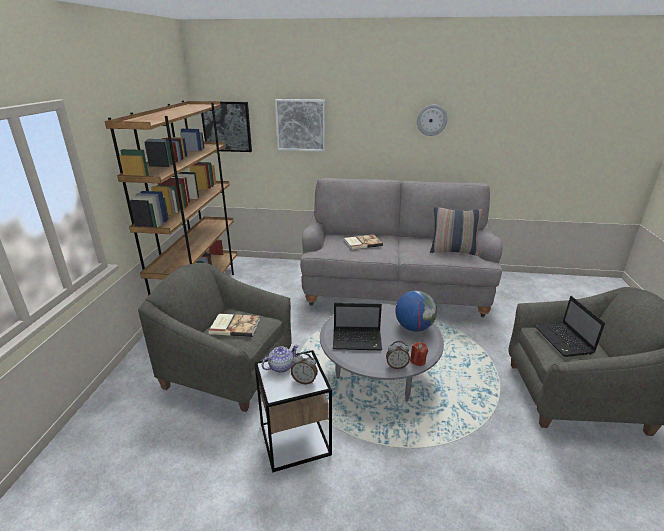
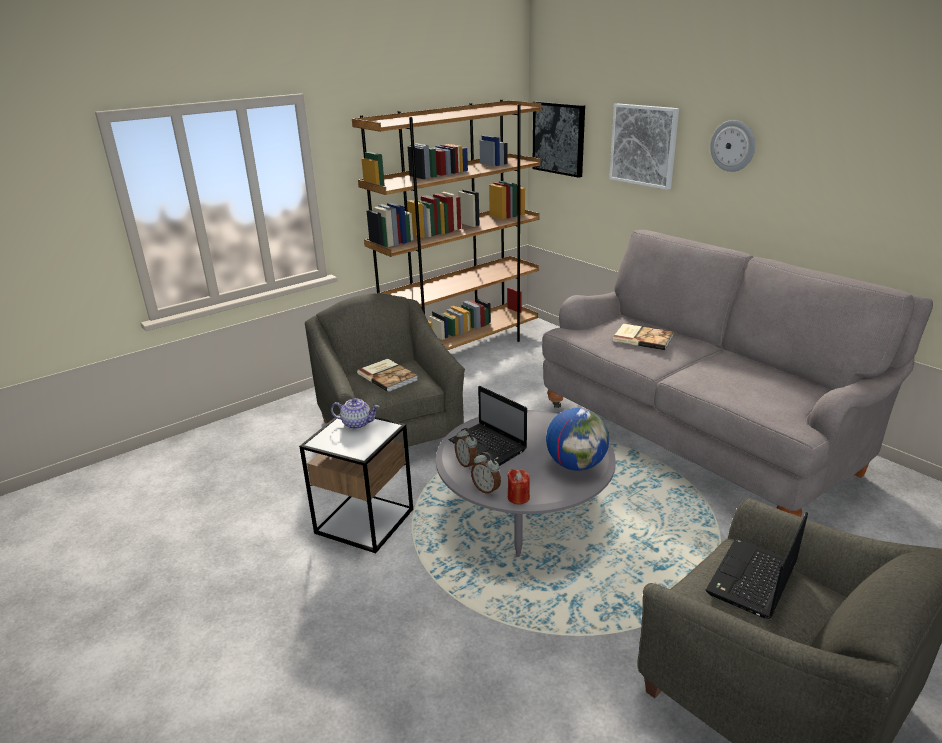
camera: 45 degrees right, 0 degrees up
(304, 380) = (356, 444): alarm clock -> alarm clock (467, 464)
(431, 120) = (844, 157): wall clock -> wall clock (733, 146)
(453, 251) = (766, 393): pillow -> none

